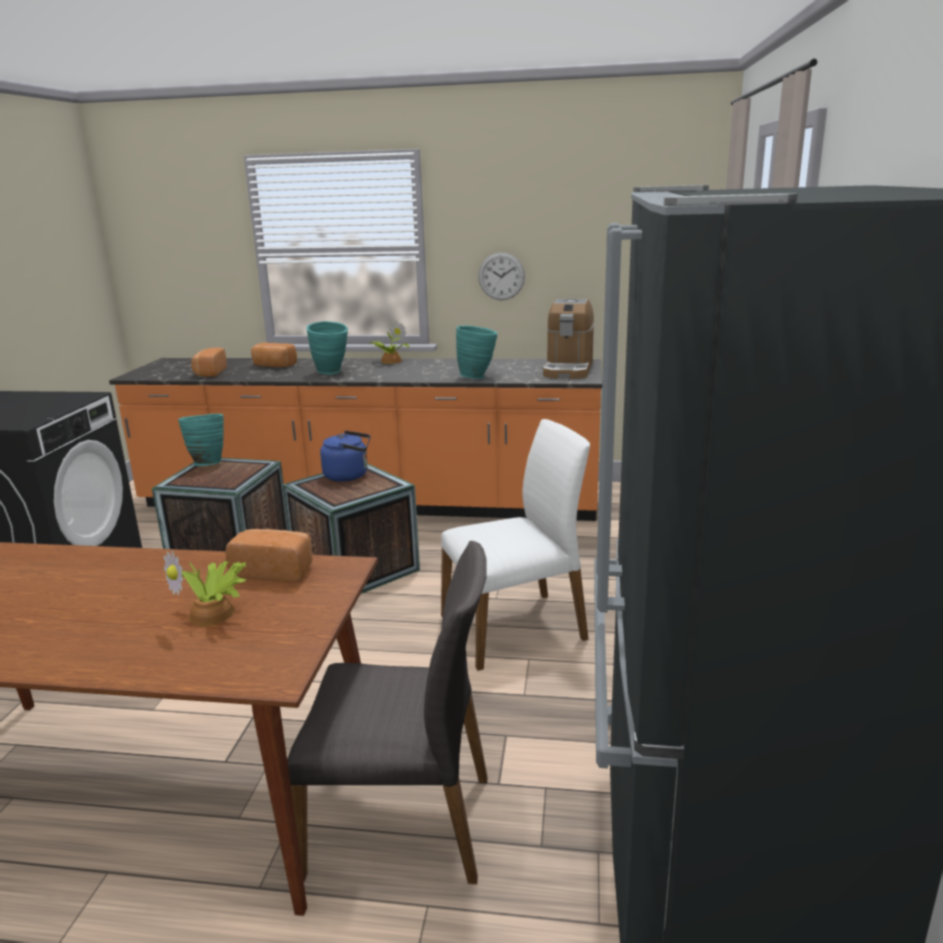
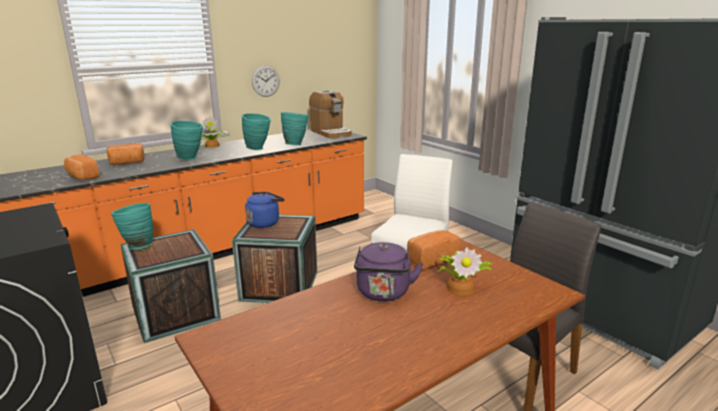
camera: 45 degrees left, 0 degrees up
(144, 582) = (383, 293): none -> purple kettle
(423, 375) = (258, 149): none -> turquoise vase

